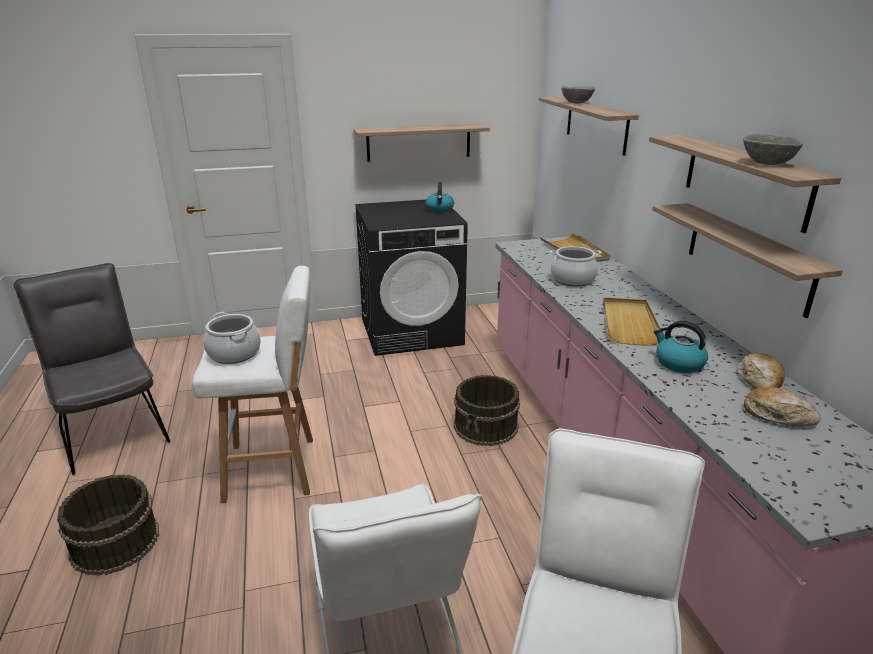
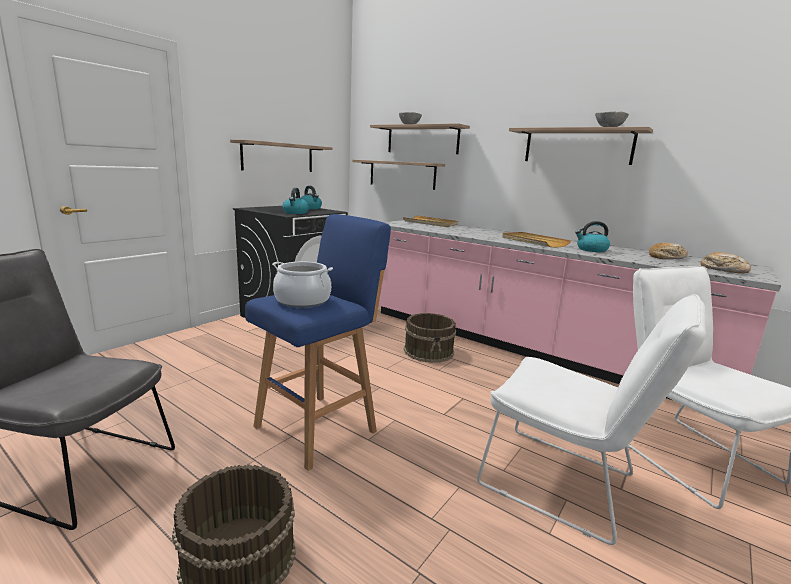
camera: 40 degrees left, 10 degrees down
(274, 468) = (319, 427): white stool -> blue stool
(397, 221) = (295, 213): none -> kettle
(573, 280) = (461, 231): cooking pot -> none
(747, 257) = (586, 190): shelf -> shelf (402, 174)
(760, 380) = (631, 250): bread -> bread (723, 270)

